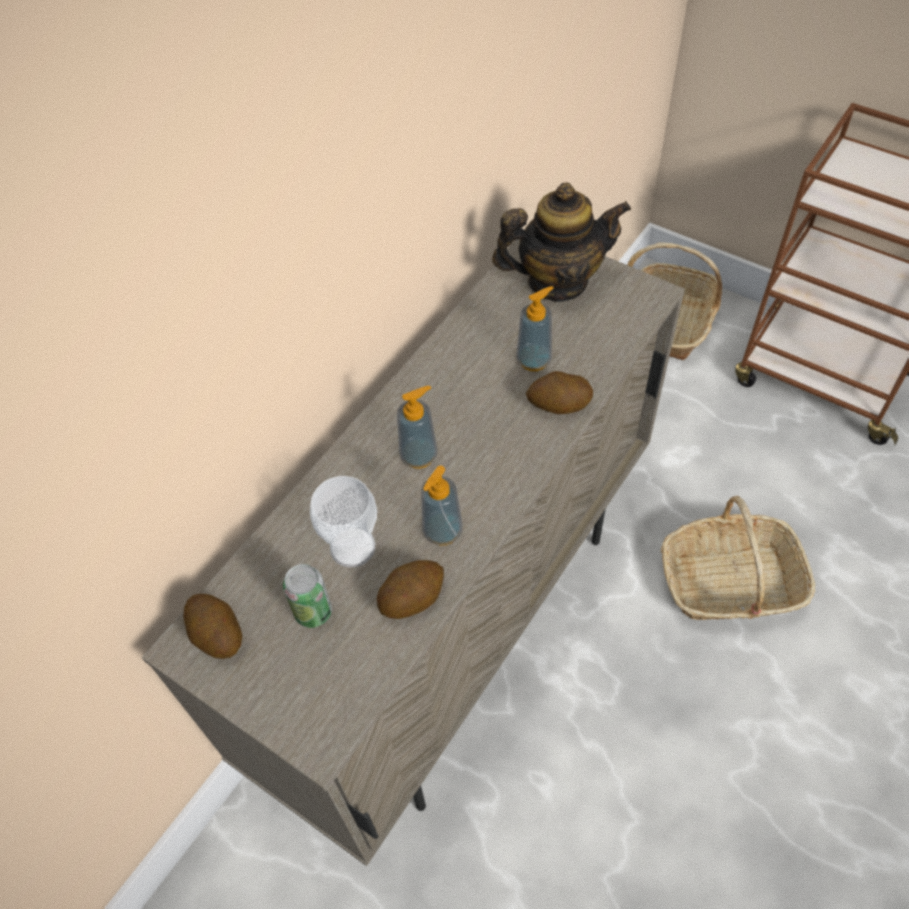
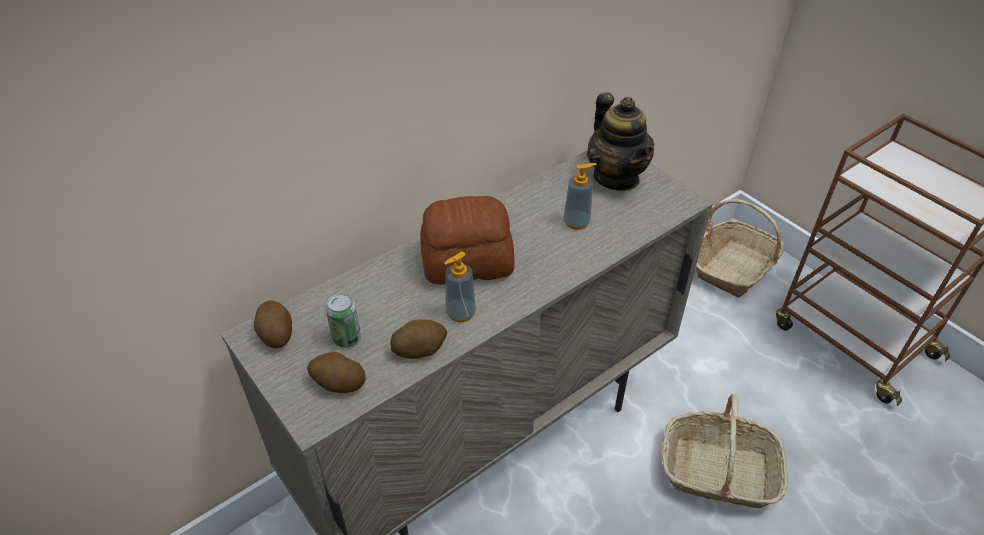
camera: 15 degrees right, 10 degrees down
(352, 547) = (393, 306): cup -> none
(419, 456) = (466, 261): soap dispenser -> bread
(557, 281) = (616, 177): teapot -> teapot turned 60 degrees clockwise
(558, 405) = (582, 255): potato -> potato (338, 383)

